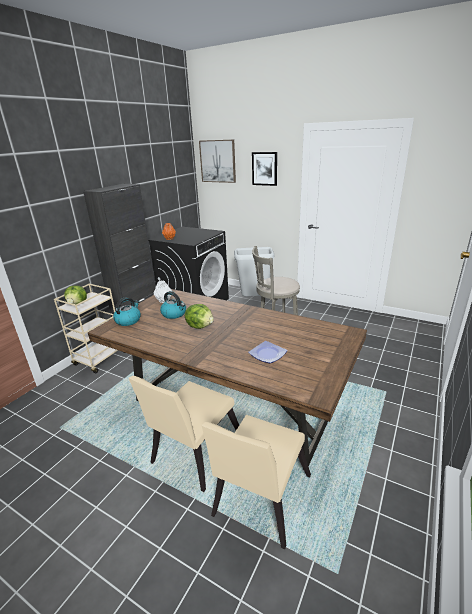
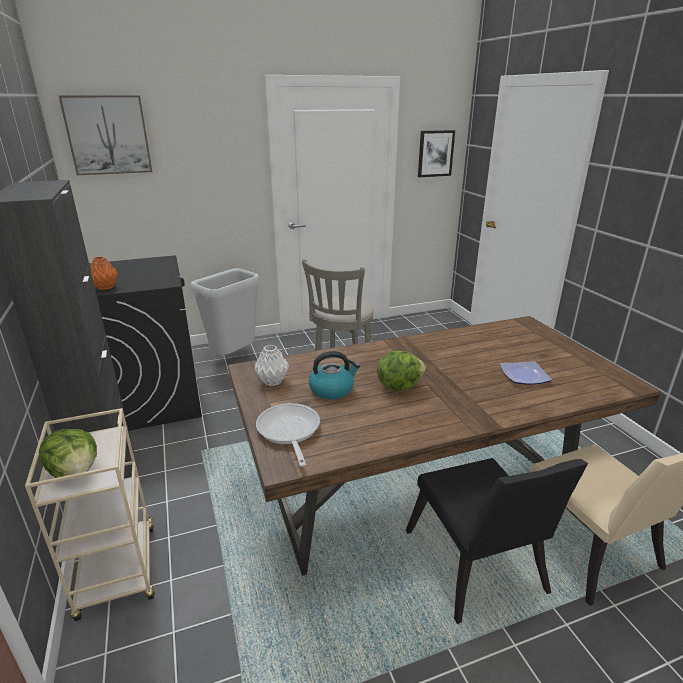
camera: 50 degrees left, 0 degrees up
(128, 320) = (289, 432): kettle -> frying pan
(193, 454) = (476, 569): beige chair -> black chair
(264, 168) = (206, 145): picture -> picture (435, 153)

